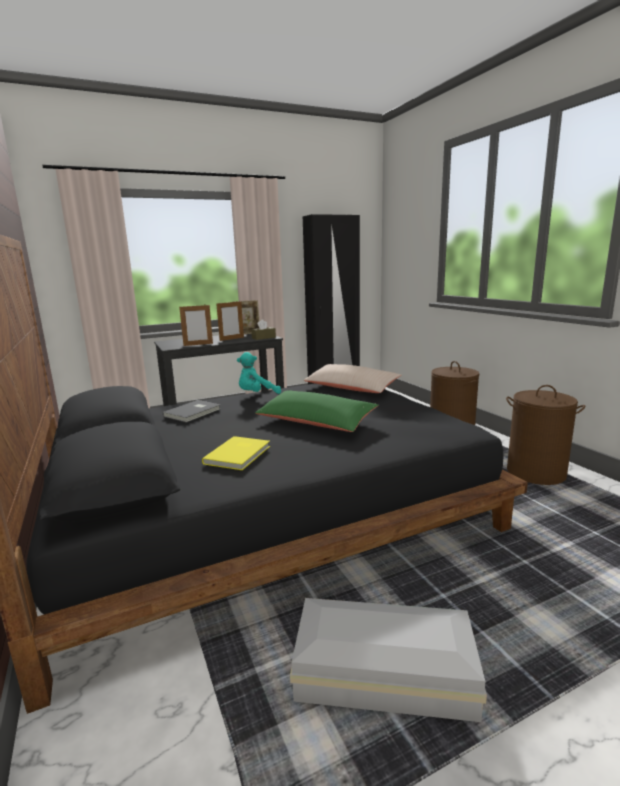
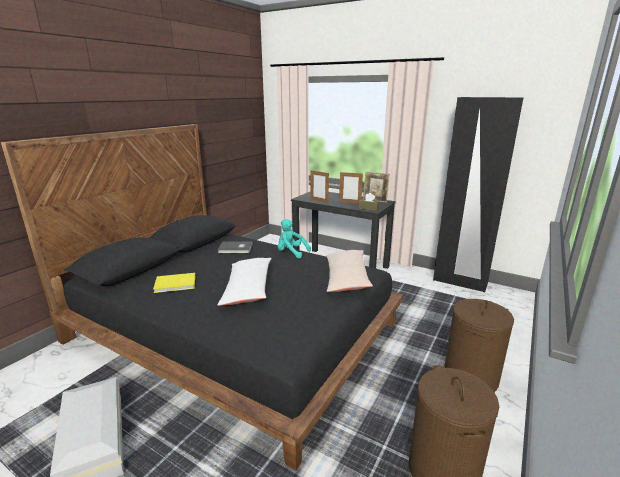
camera: 55 degrees right, 5 degrees up
(316, 422) = (247, 288): green pillow -> white pillow

